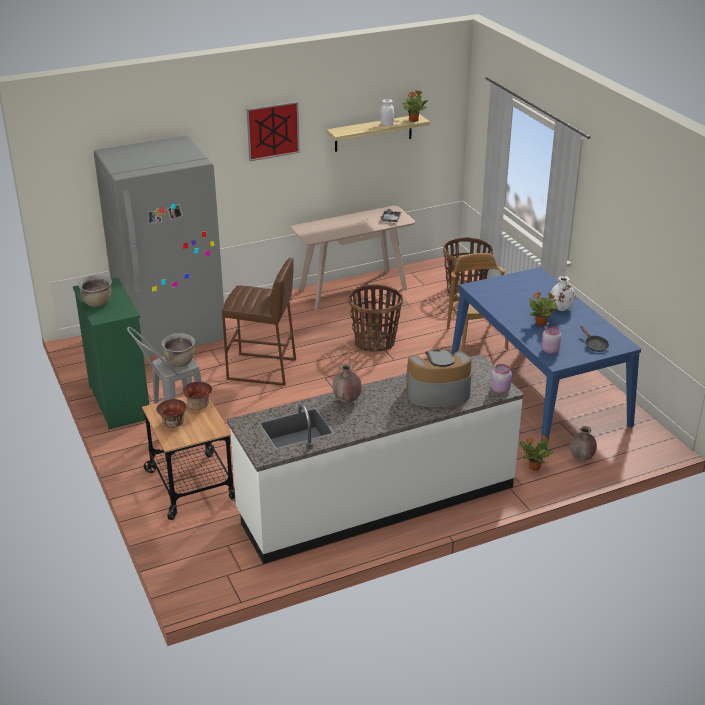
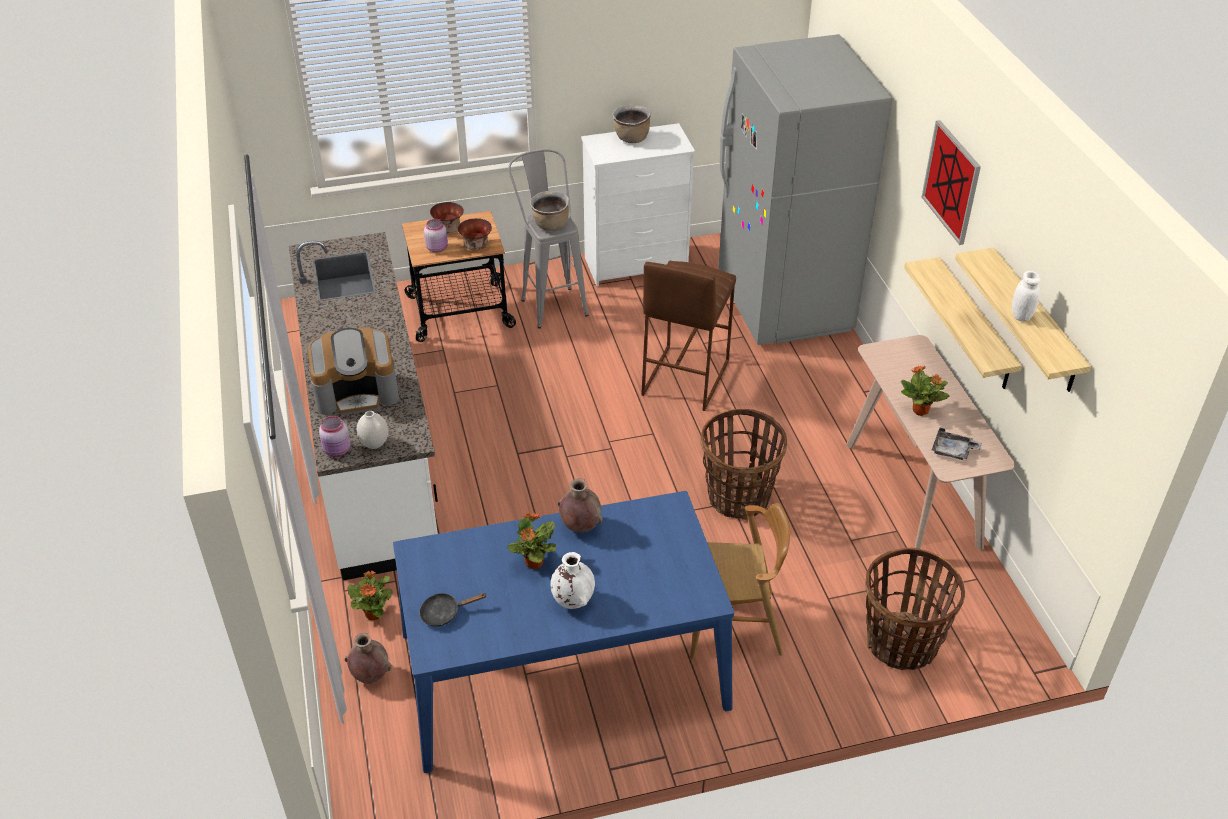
camera: 100 degrees right, 10 degrees up
(120, 402) = (637, 265): green dresser -> white dresser
(326, 181) = (974, 325): none -> shelf
(347, 400) = (377, 316): brown vase -> brown vase (580, 526)
(414, 120) = (1051, 352): potted plant -> potted plant (920, 411)
(438, 393) = (357, 392): coffee machine -> coffee machine turned 75 degrees clockwise
(487, 376) = (374, 444): none -> white vase
(549, 350) = (450, 552): pink jar -> pink jar (437, 248)

